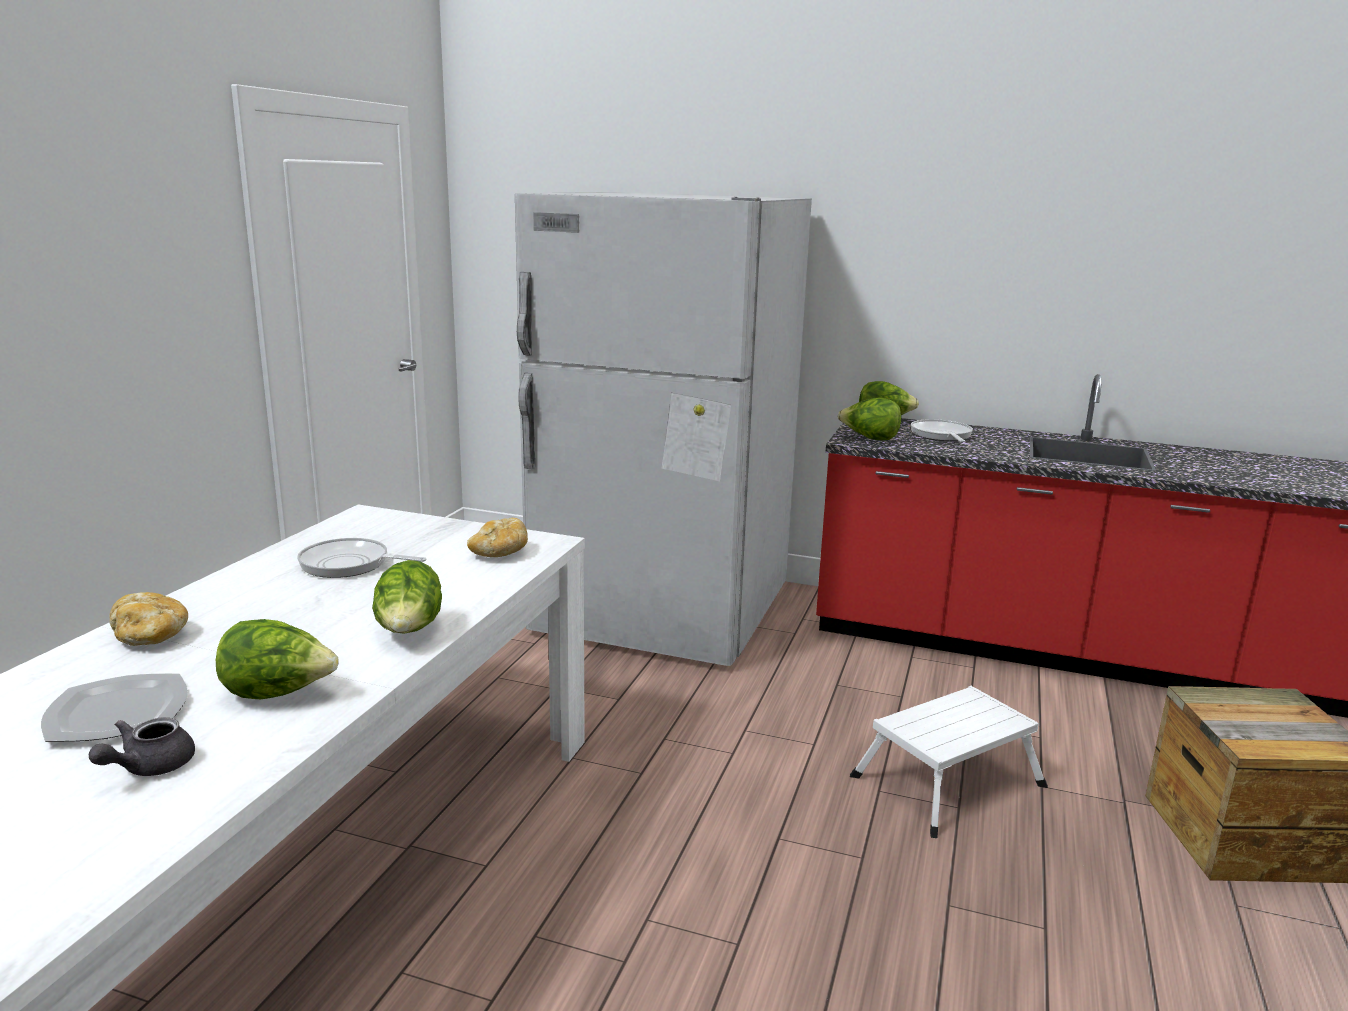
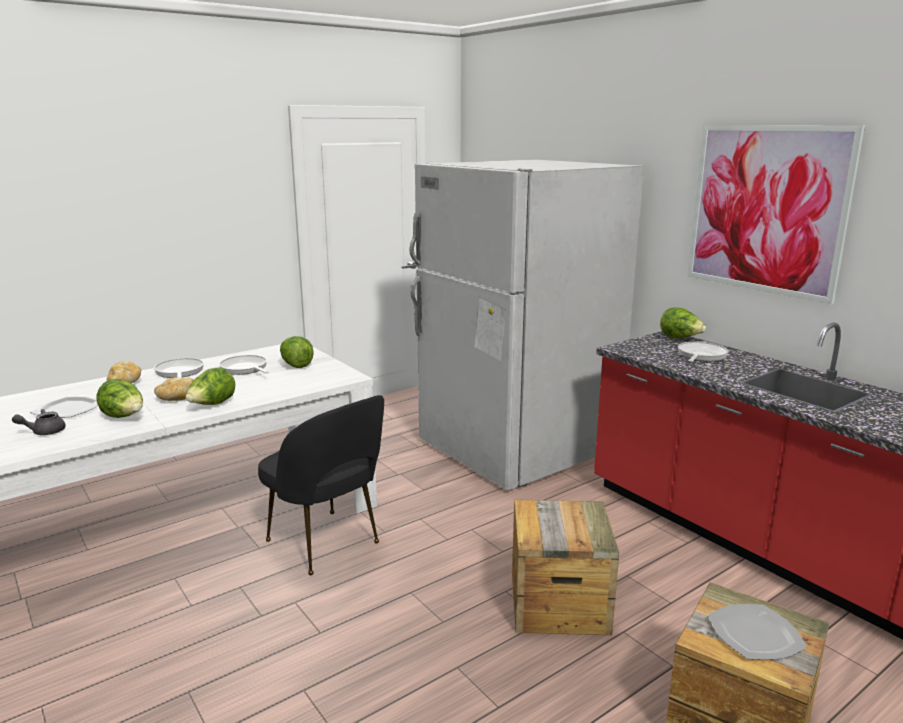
camera: 35 degrees right, 0 degrees up
(232, 595) = (179, 372): none -> frying pan
(499, 554) = (316, 378): bread -> bread (176, 399)
(588, 822) = (327, 546): none -> black chair
(869, 439) = (636, 349): lettuce -> lettuce (296, 365)
(947, 781) = (558, 603): white step ladder -> crate
(987, 249) = (766, 209): none -> picture
(1274, 722) = (756, 635): none -> plate

